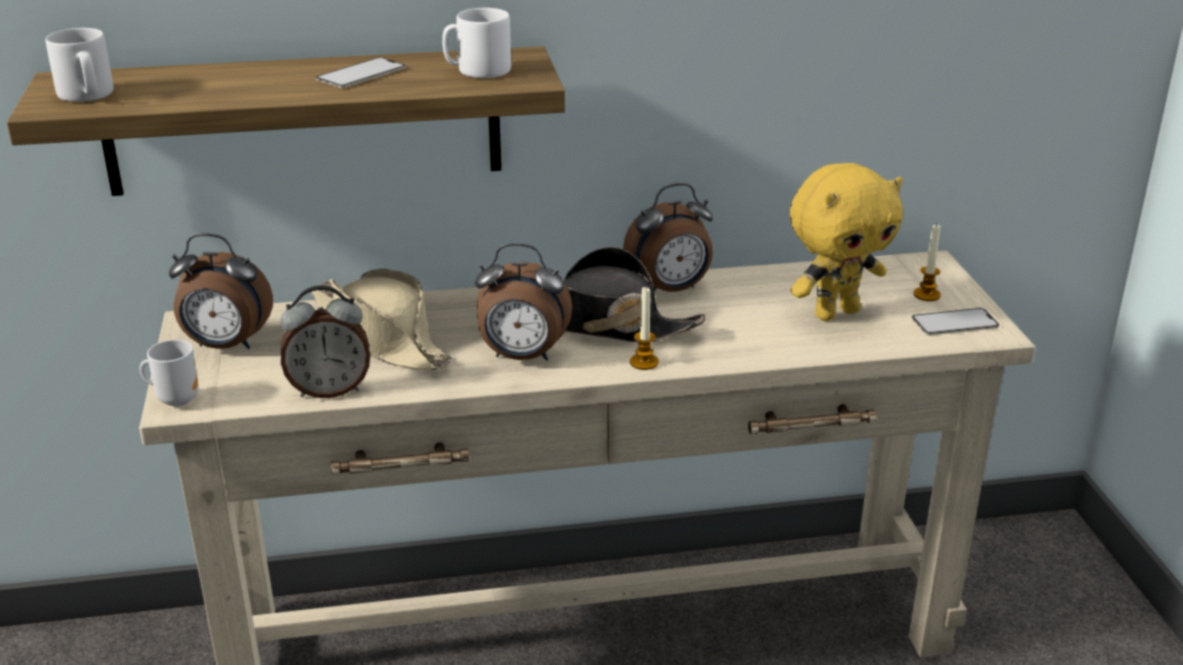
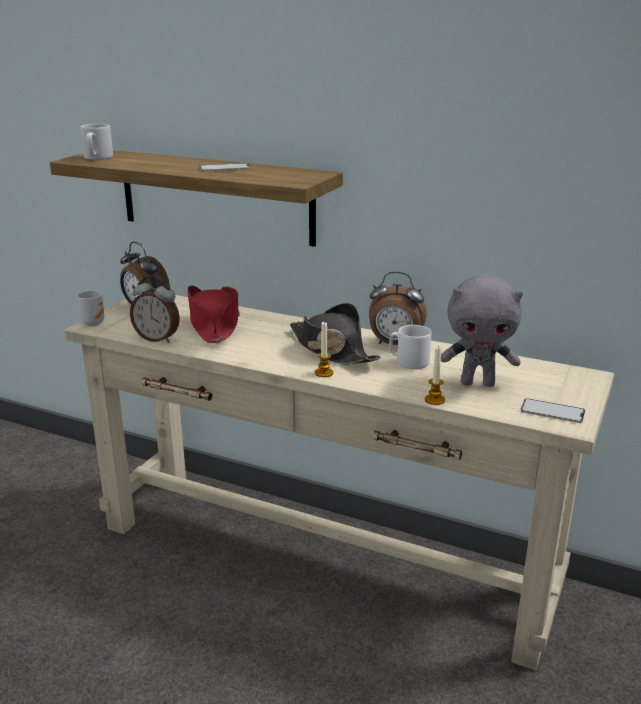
camera: 35 degrees right, 5 degrees down
(381, 337) = (214, 324): beige hat -> red hat
(477, 71) = (281, 175): white mug -> white mug (408, 362)
(522, 357) = (266, 351): alarm clock -> none
(835, 312) = (478, 383): yellow plush toy -> grey plush toy
(926, 295) = (557, 391): candle -> candle (434, 400)

